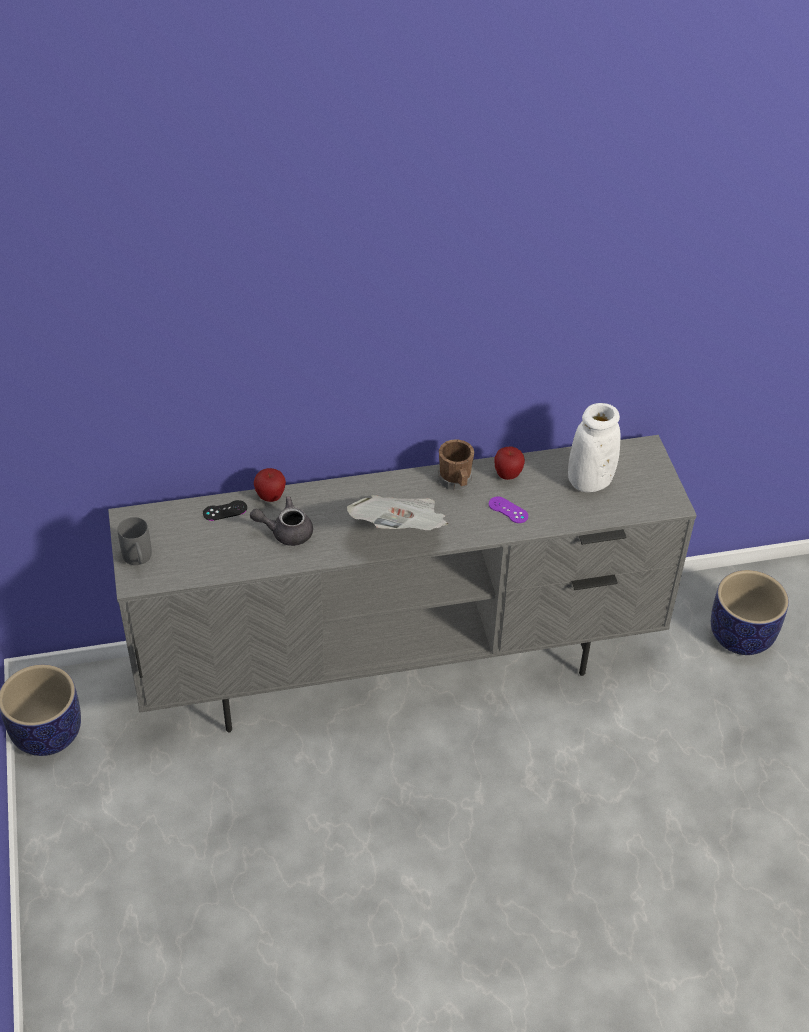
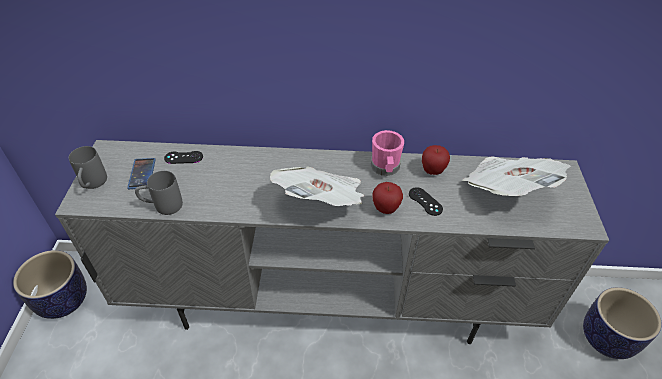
camera: 15 degrees right, 0 degrees up
(187, 538) = (142, 174): none -> phone
(230, 567) = (162, 206): none -> grey mug
(270, 497) = (225, 153): apple -> apple (385, 209)
(286, 532) = (224, 184): grey teapot -> none
(456, 482) = (385, 168): brown mug -> pink mug
(508, 510) = (425, 201): purple game controller -> black game controller
(589, 481) = (506, 190): white vase -> newspaper

